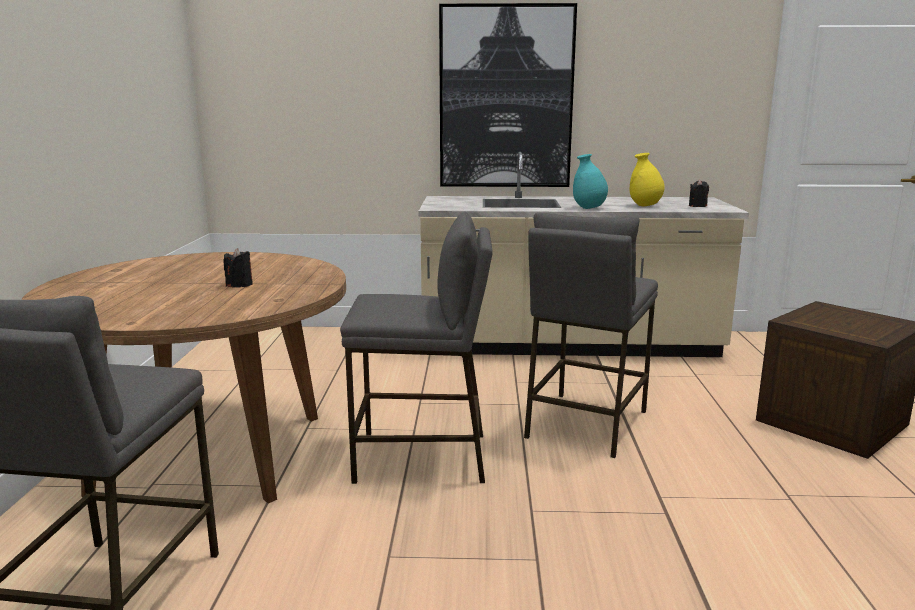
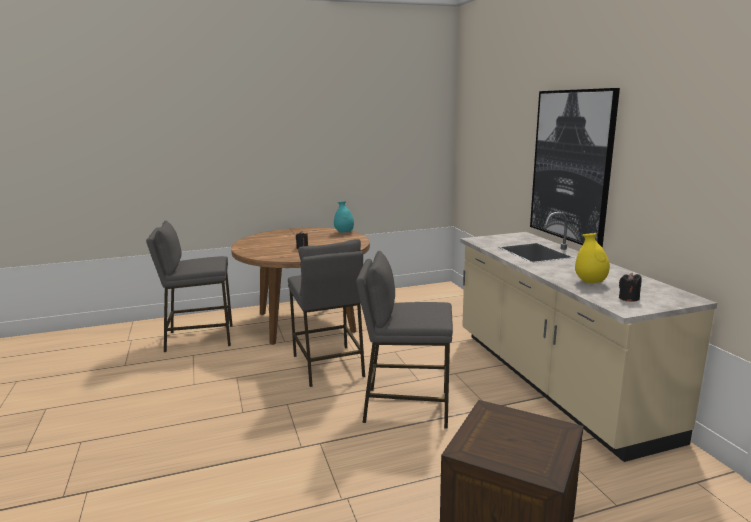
camera: 70 degrees right, 0 degrees up
(589, 208) = (542, 269): turquoise vase -> turquoise vase (344, 232)

